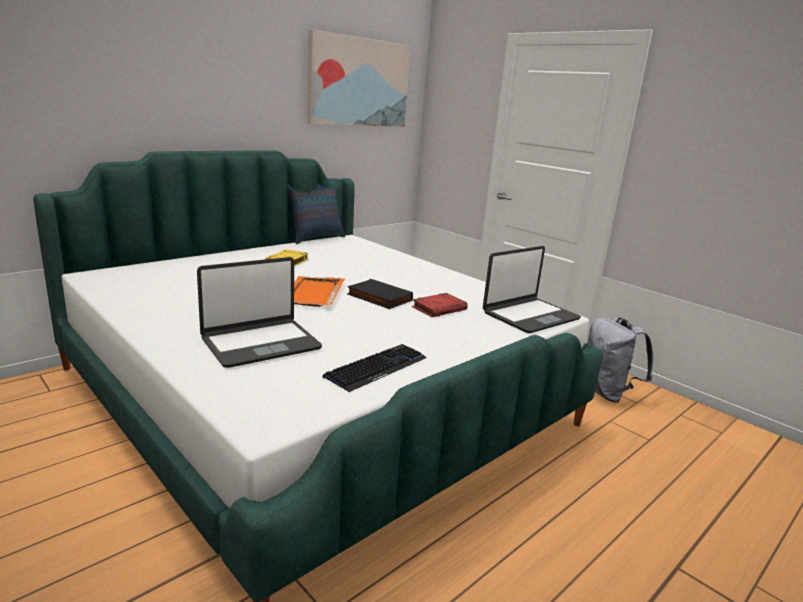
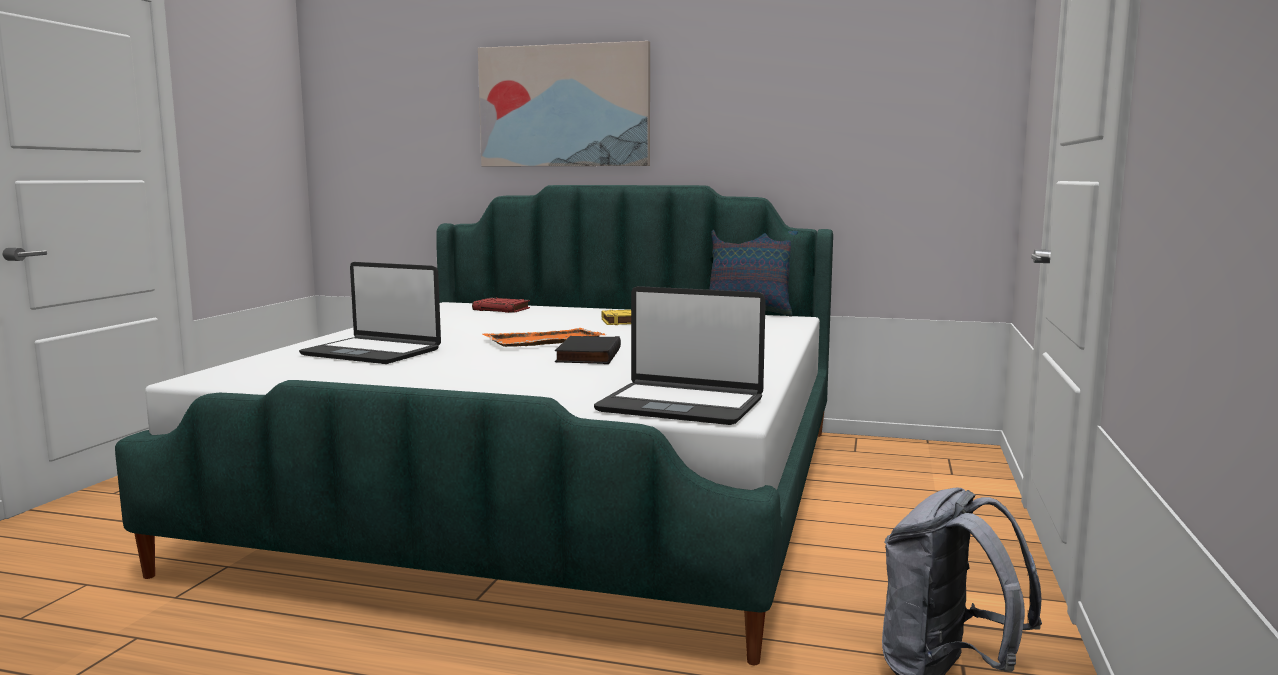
camera: 60 degrees right, 10 degrees down
(359, 82) = (866, 82): picture -> picture (564, 106)
(376, 368) = (366, 383): keyboard -> none
(439, 308) = (606, 374): red book -> red book (502, 309)

